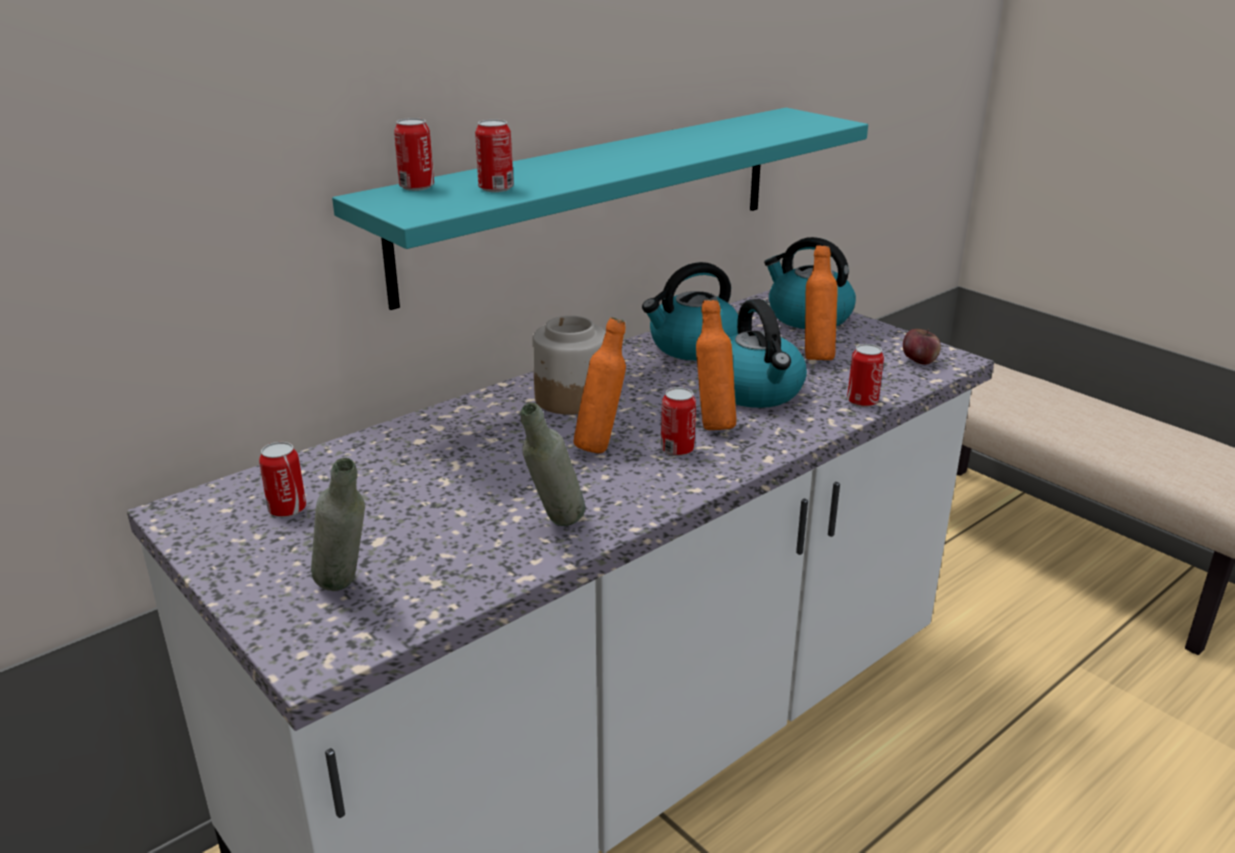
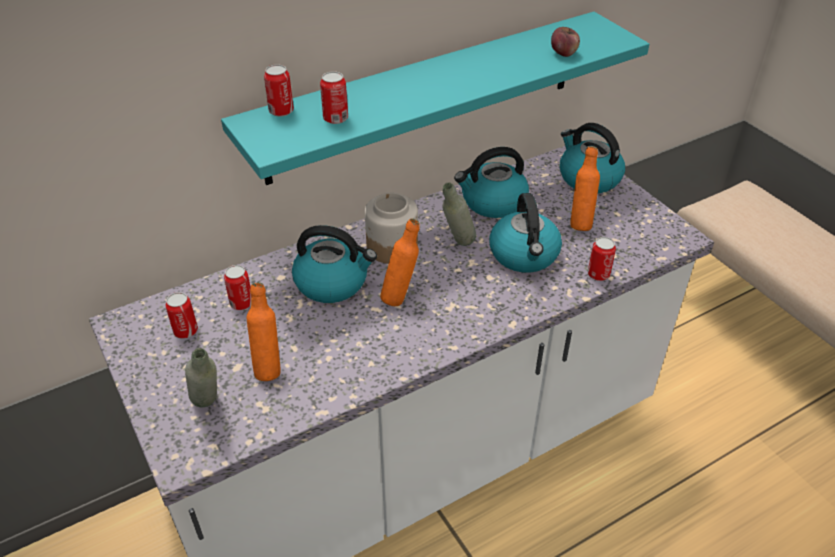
camera: 10 degrees right, 15 degrees up
(498, 440) = (333, 282): none -> kettle
(554, 527) = (351, 370): grey bottle -> grey bottle (457, 246)
(677, 449) = (452, 307): can -> can (241, 303)
(713, 424) = (484, 285): orange bottle -> orange bottle (268, 368)
(919, 361) = (656, 236): apple -> apple (563, 53)

